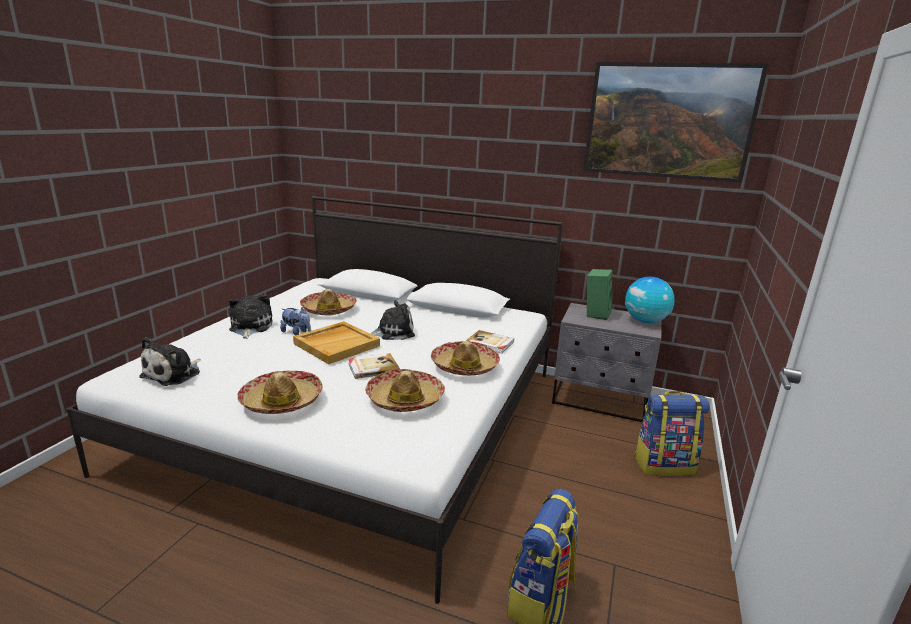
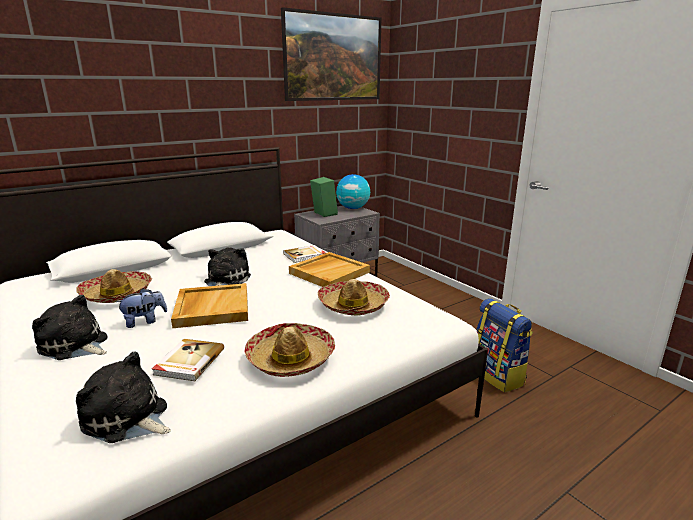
camera: 55 degrees left, 0 degrees up
(174, 374) = (127, 418): plush toy -> plush toy turned 150 degrees clockwise
(372, 368) = (282, 304): book -> book (188, 362)
(465, 366) = (329, 272): hat -> beige tray
(664, 465) = (419, 290): backpack -> none

